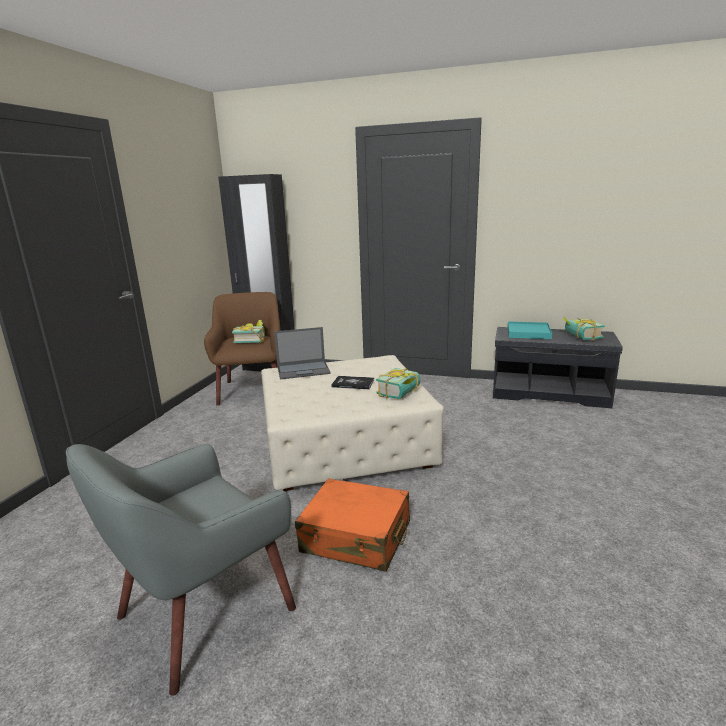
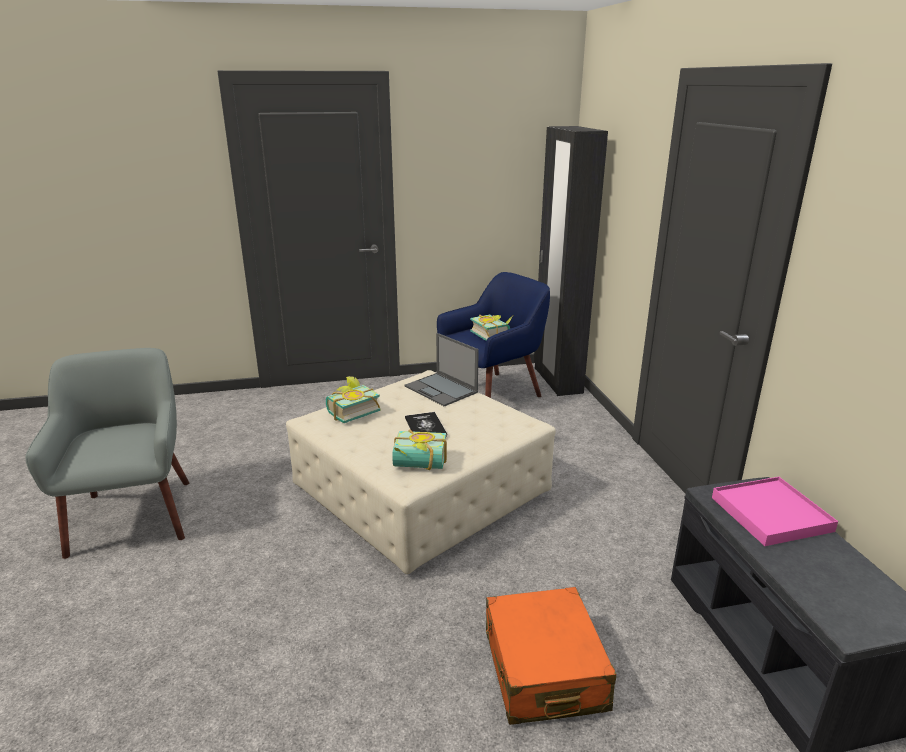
camera: 60 degrees right, 5 degrees up
(203, 612) = (133, 515): grey armchair -> grey armchair turned 60 degrees clockwise
(252, 390) = (492, 393): brown armchair -> blue armchair
(356, 537) = (247, 558): orange suitcase -> orange suitcase (543, 670)
(528, 332) = (771, 514): turquoise tray -> pink tray
(579, 337) = (830, 581): book -> book (351, 411)

